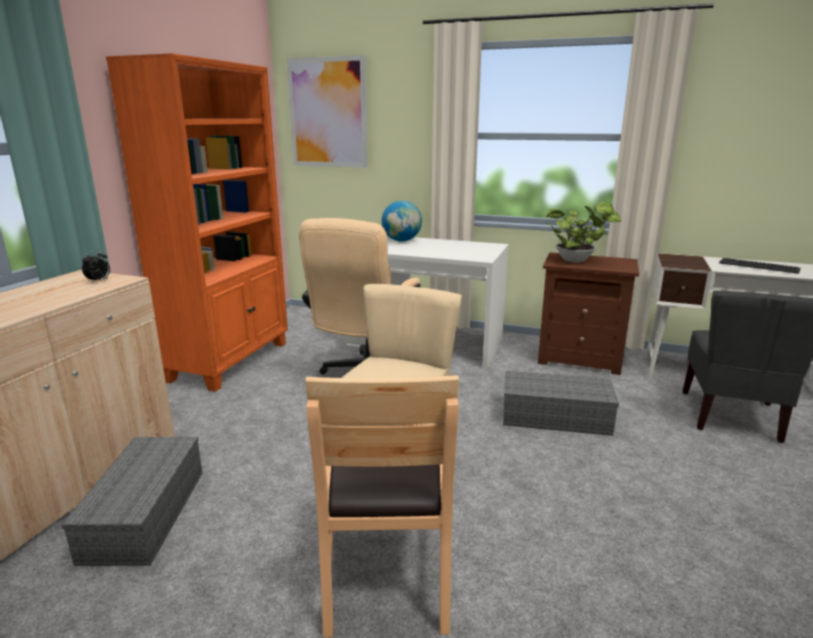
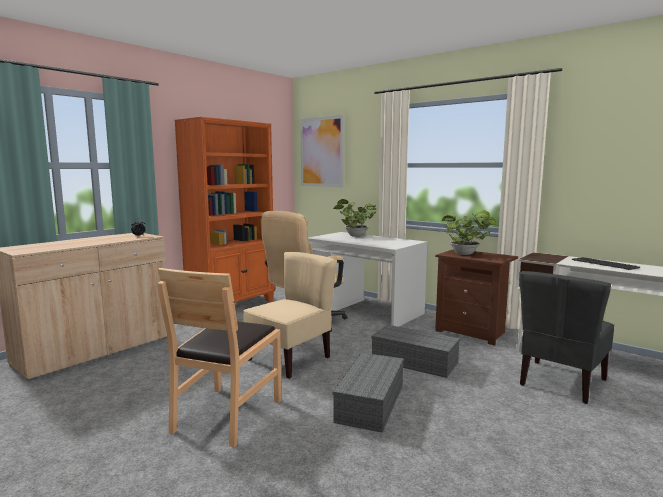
camera: 20 degrees right, 10 degrees down
(146, 515) = (128, 367): grey storage box -> grey storage box (371, 404)
(402, 241) = (354, 236): globe -> potted plant

